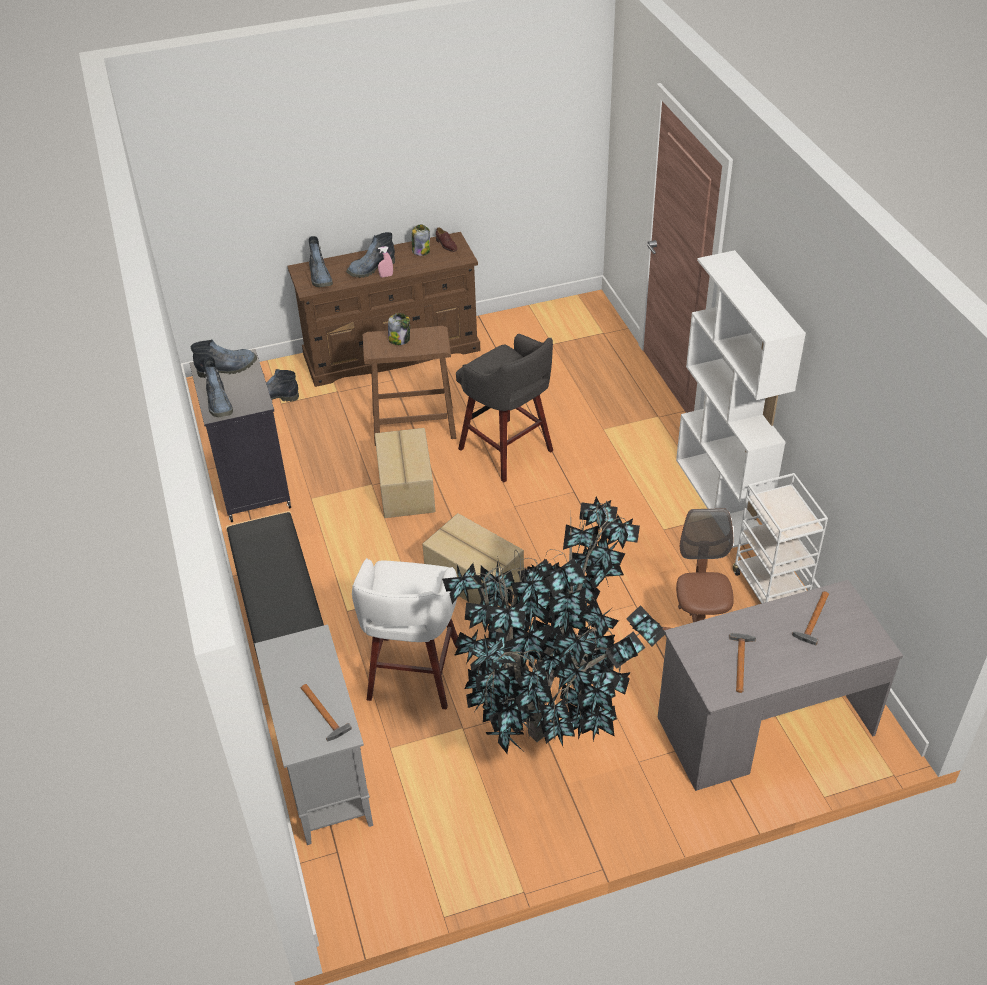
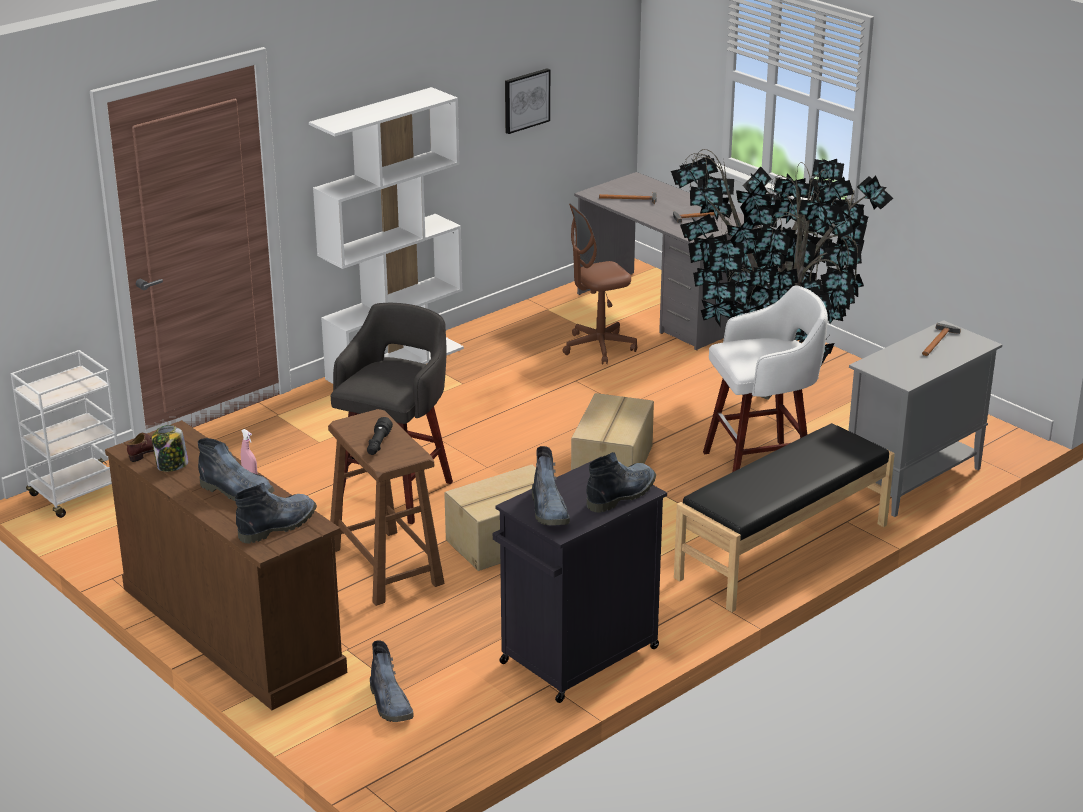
camera: 115 degrees left, 15 degrees down
(228, 368) = (550, 511): boot -> boot turned 150 degrees counterclockwise
(399, 339) = (378, 444): jar -> black flashlight
(770, 589) = (505, 326): white cart -> white cart (78, 494)
(872, 455) = (526, 100): none -> picture

